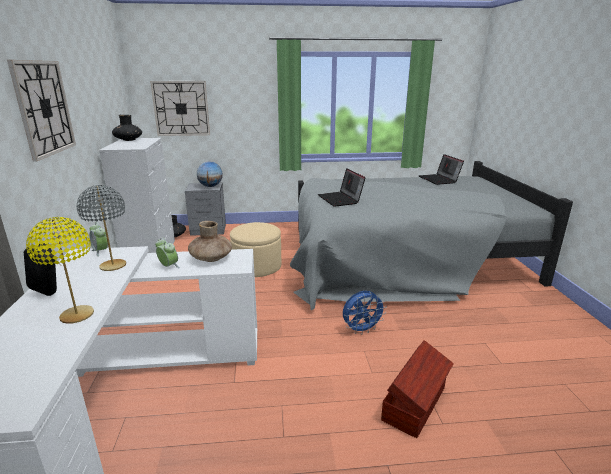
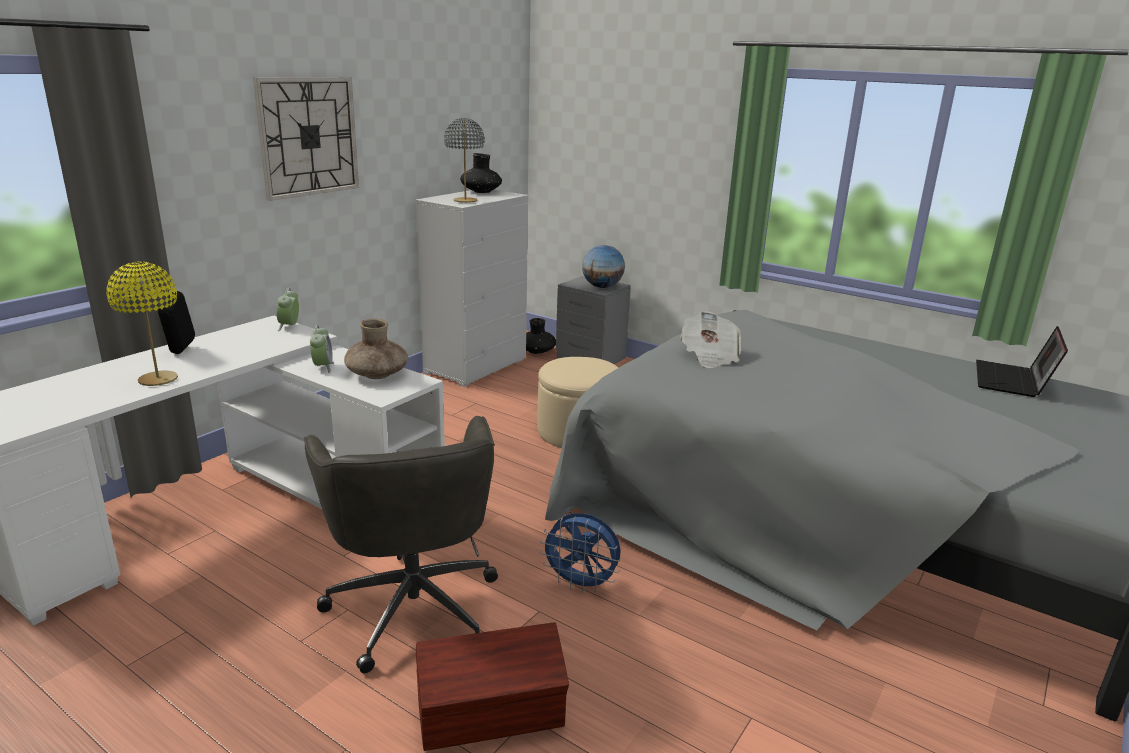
camera: 40 degrees right, 0 degrees up
(113, 266) = (268, 345): grey table lamp -> grey table lamp (465, 201)
(181, 108) = (591, 153): wall clock -> none
(309, 382) = (413, 605): none -> grey office chair
(341, 199) = (709, 356): laptop -> newspaper

